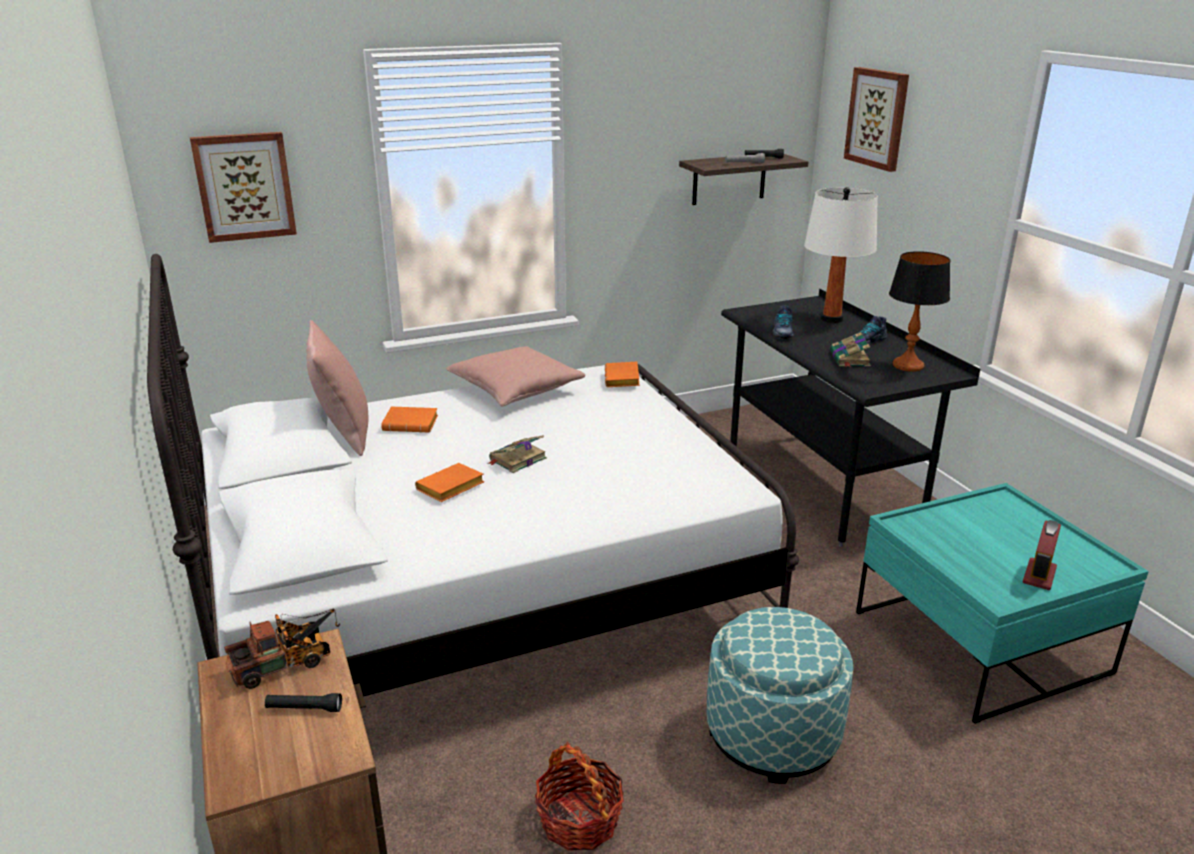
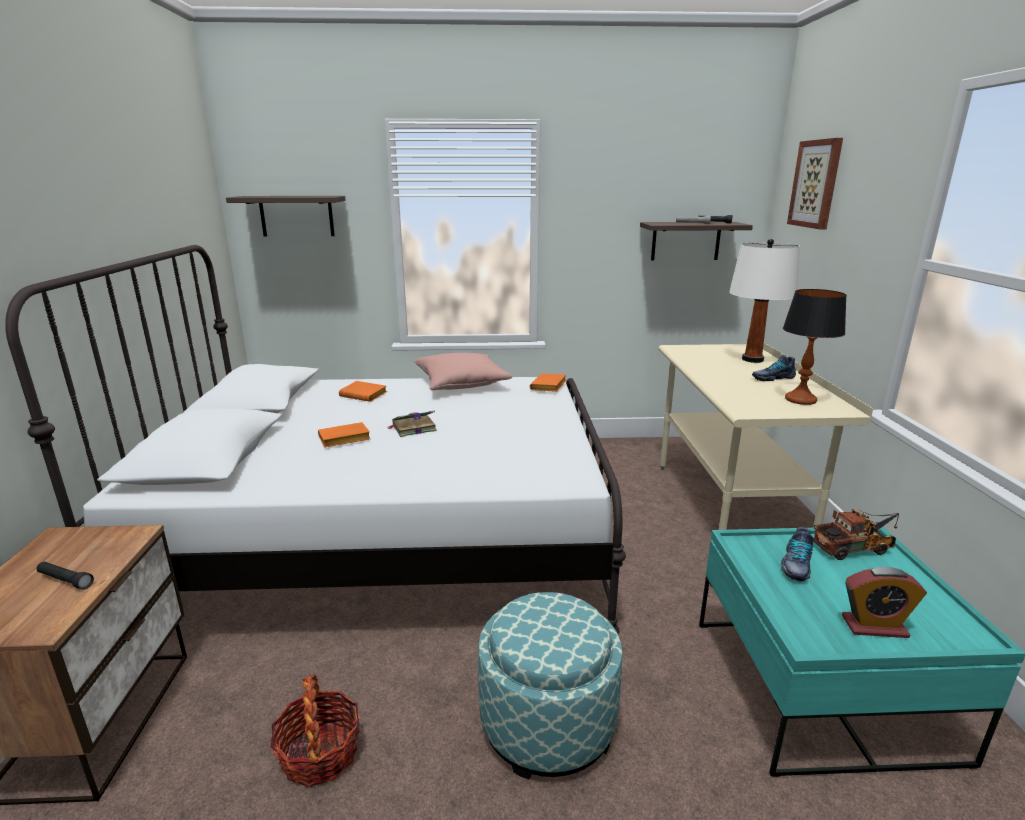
camera: 20 degrees right, 5 degrees down
(244, 186) = (297, 216): picture -> shelf
(288, 663) = (99, 542): toy truck -> toy truck (856, 548)
(344, 433) = (314, 394): pink pillow -> none
(782, 332) = (698, 364): shoe -> shoe (795, 564)
(821, 486) = (727, 508): black desk -> beige desk
(850, 359) = (745, 388): book -> none
(1039, 575) = (874, 626): alarm clock -> alarm clock turned 135 degrees counterclockwise

